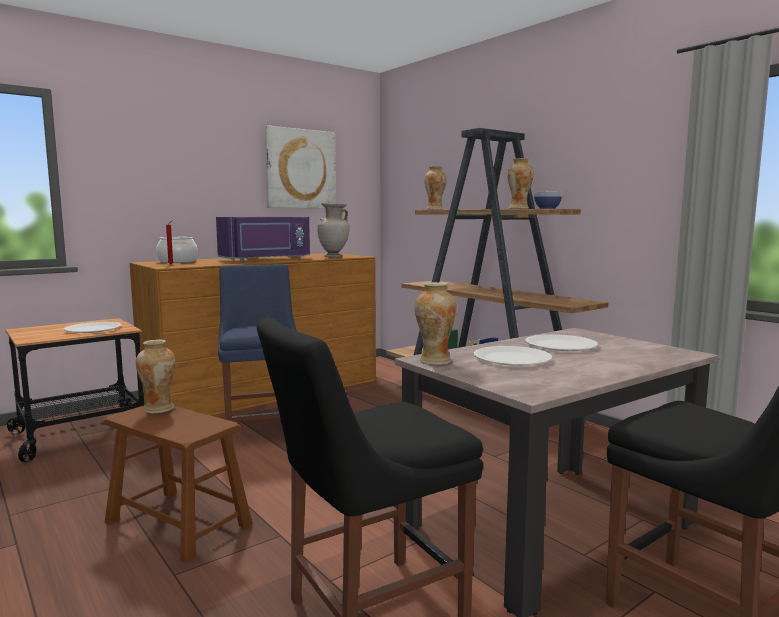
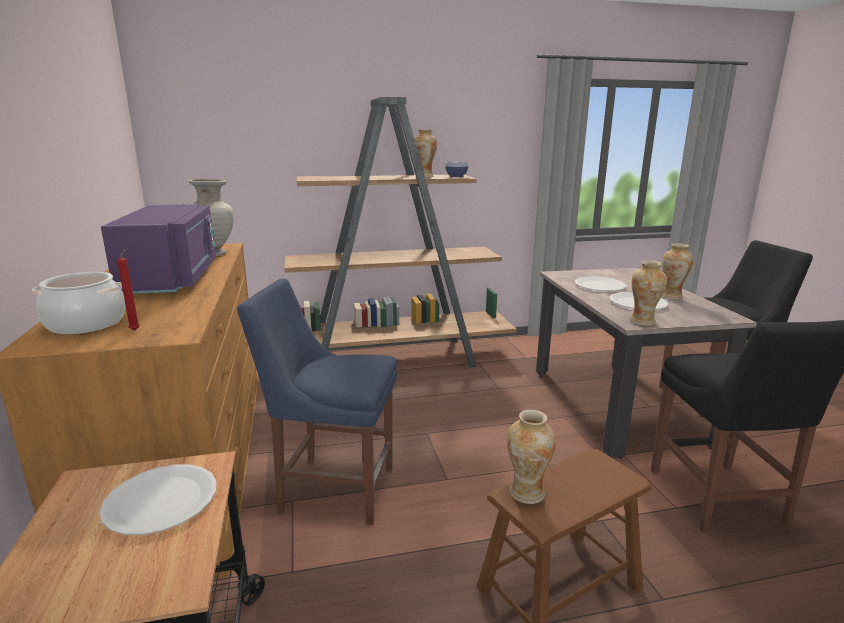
camera: 65 degrees left, 10 degrees up
(300, 169) = (89, 124): picture -> none
(434, 209) = (310, 178): vase -> vase (671, 297)

